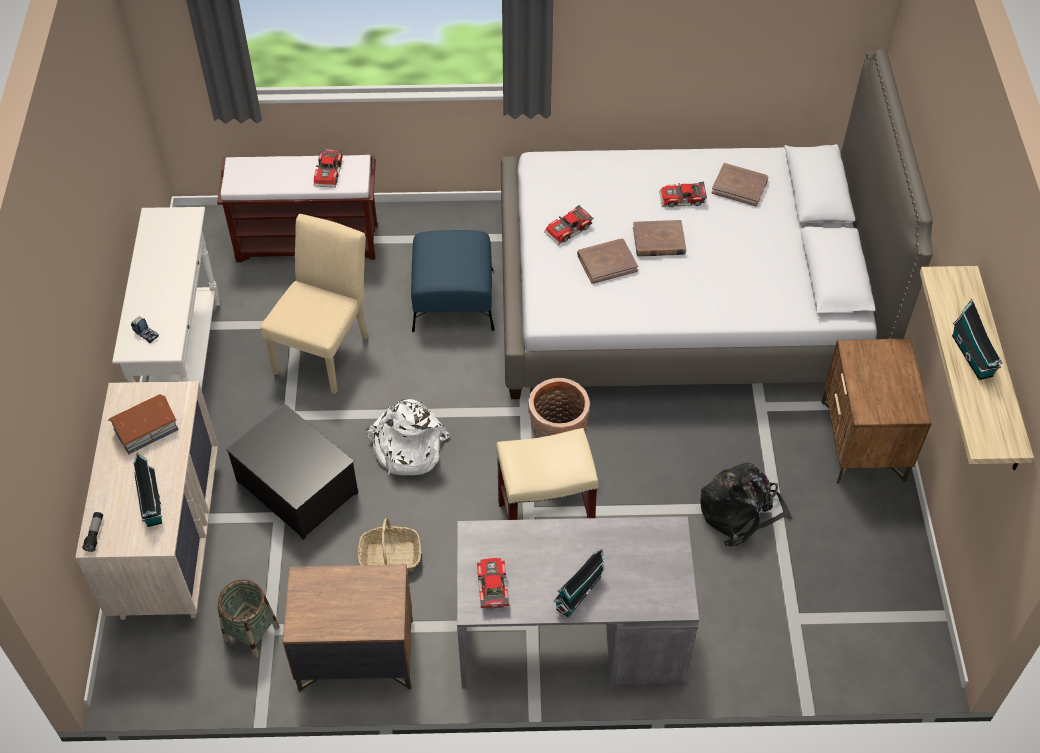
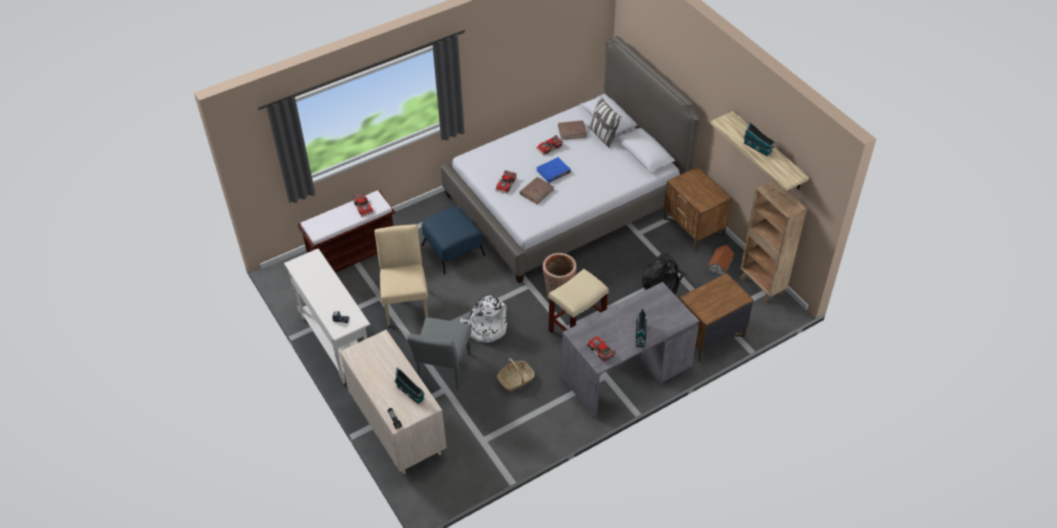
camera: 30 degrees left, 5 degrees down
(147, 430) = (379, 362): toy house -> toy house (720, 265)
(251, 633) = (475, 446): basket -> none
(295, 487) = (443, 372): storage box -> grey chair
(355, 656) = (534, 430): brown nightstand -> brown nightstand (709, 336)
(659, 241) = (553, 171): brown book -> blue book
(784, 215) = (602, 136): none -> pillow
(910, 604) = (762, 286): none -> brown bookcase

